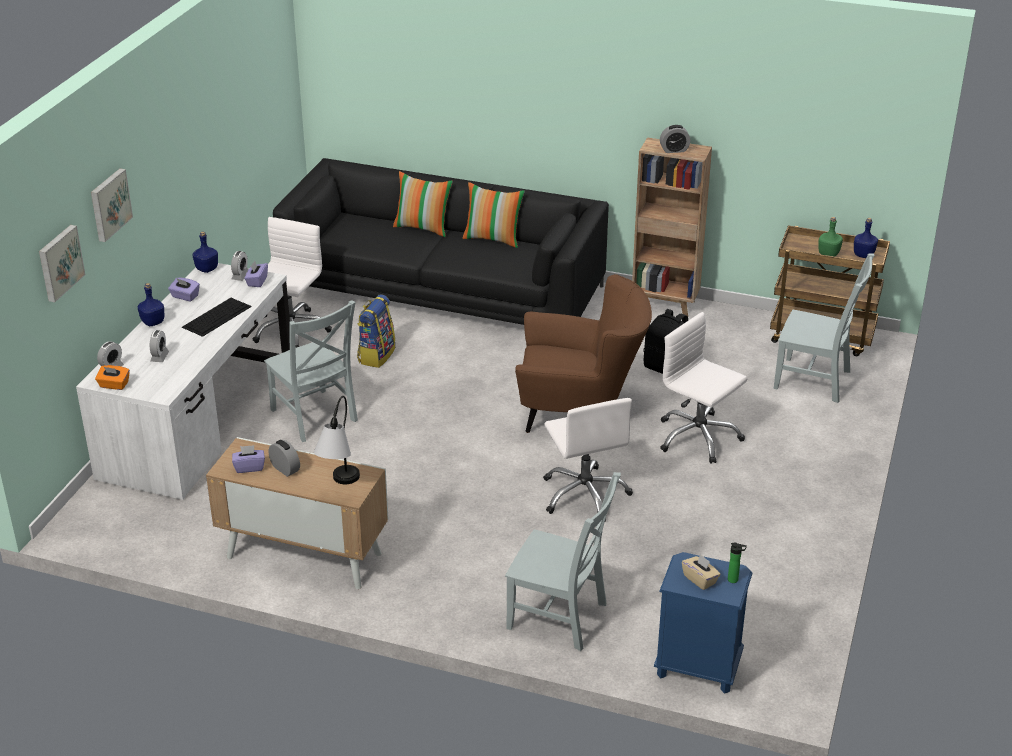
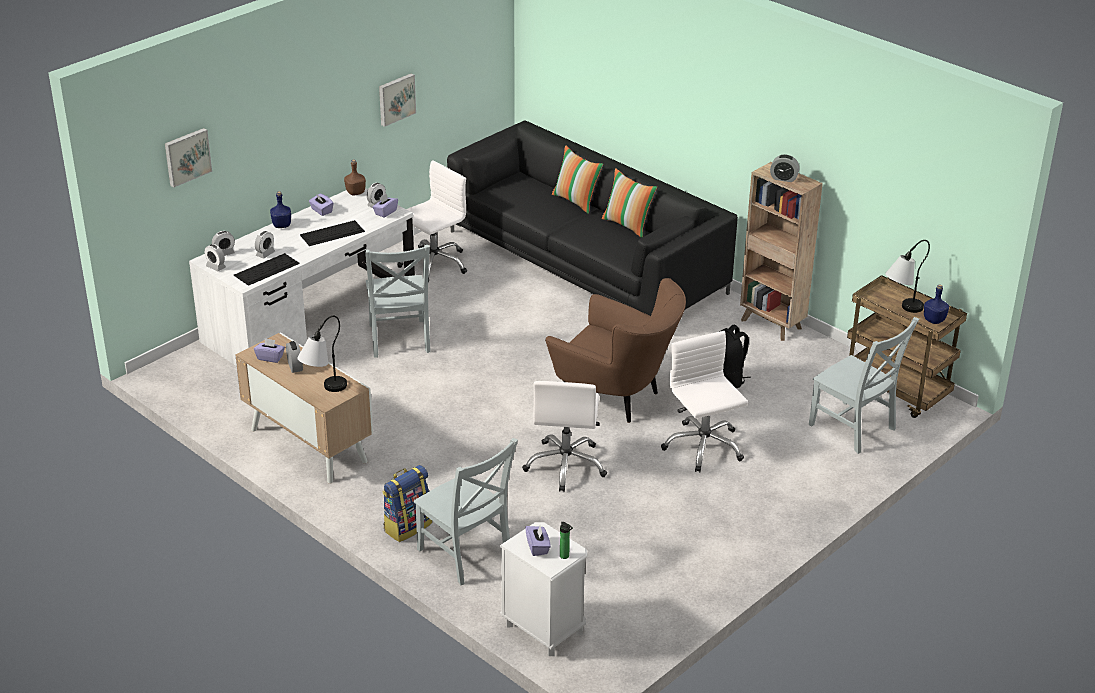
camera: 25 degrees right, 0 degrees up
(109, 204) = (251, 118): picture -> picture (396, 99)
(114, 385) = (215, 267): orange tissue box -> alarm clock
(175, 372) = (267, 269): none -> keyboard
(206, 269) = (355, 192): blue bottle -> brown bottle
(376, 355) = (486, 303): backpack -> backpack (407, 526)
(697, 668) = (543, 629): blue nightstand -> white nightstand
(700, 579) = (538, 547): beige tissue box -> purple tissue box
(828, 254) = (901, 311): green bottle -> table lamp

